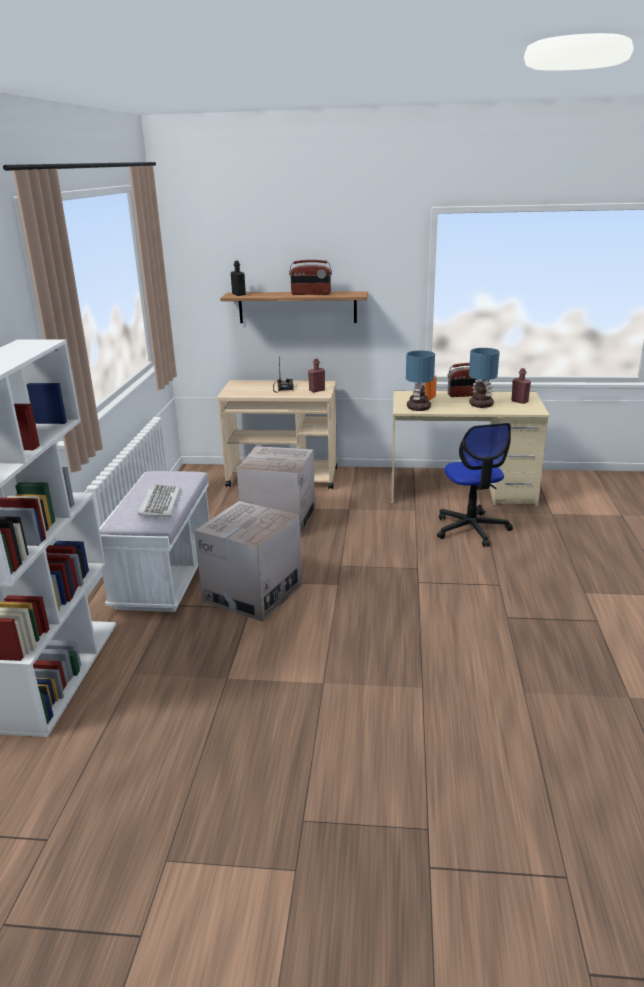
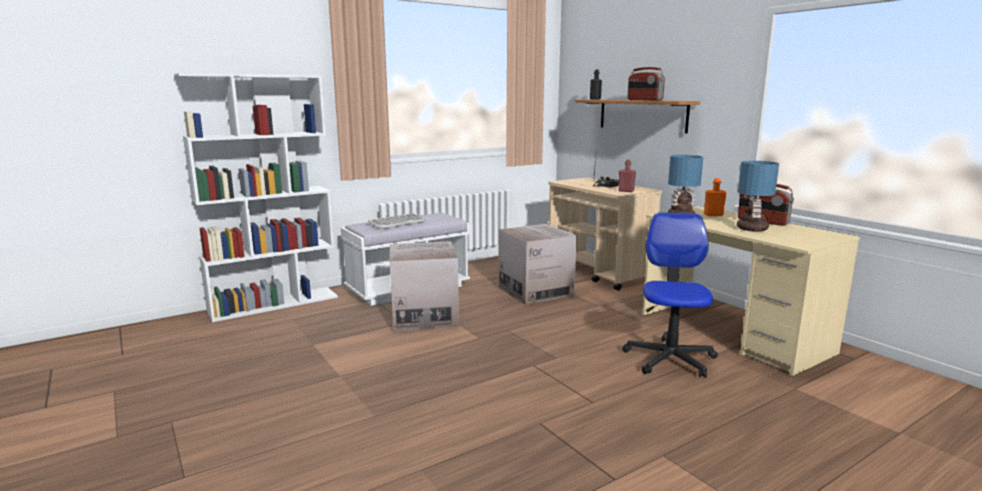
camera: 50 degrees right, 10 degrees down
(471, 529) = (670, 359): office chair -> office chair turned 150 degrees clockwise
(519, 401) = (807, 236): red bottle -> none

